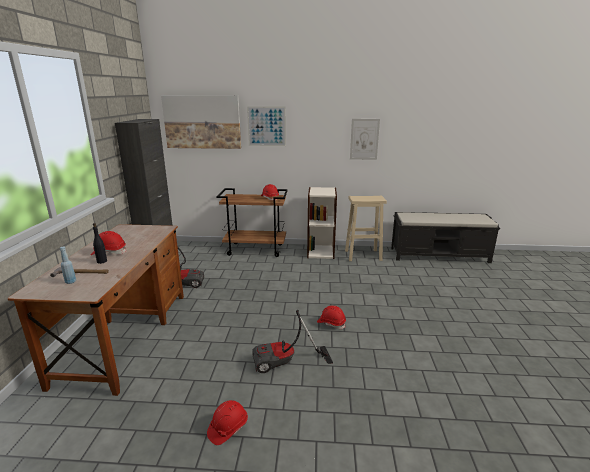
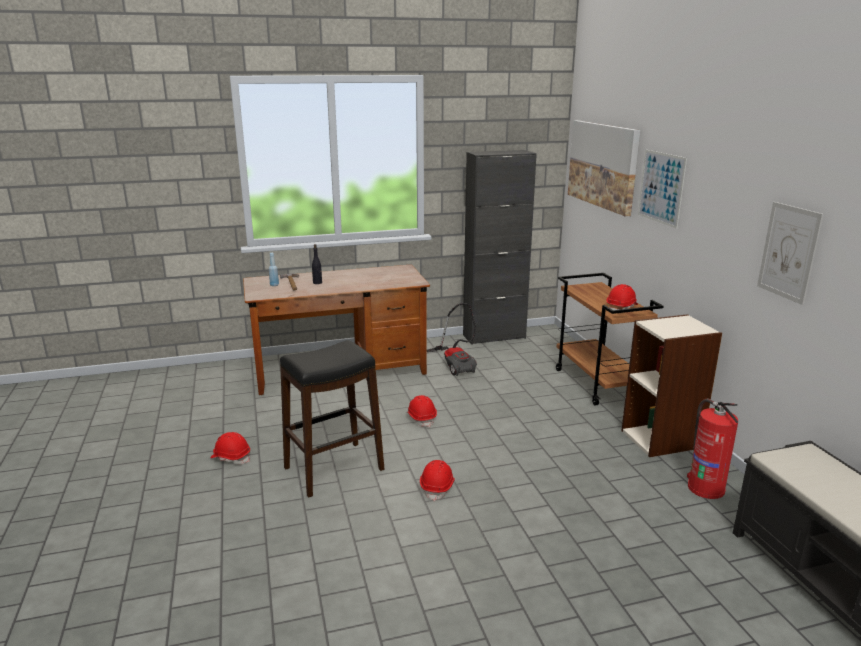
camera: 70 degrees right, 0 degrees up
(109, 252) = (338, 280): red hard hat -> red hard hat (421, 418)
(285, 363) = (334, 468): vacuum cleaner -> black stool
(363, 255) = (705, 487): beige stool -> fire extinguisher

